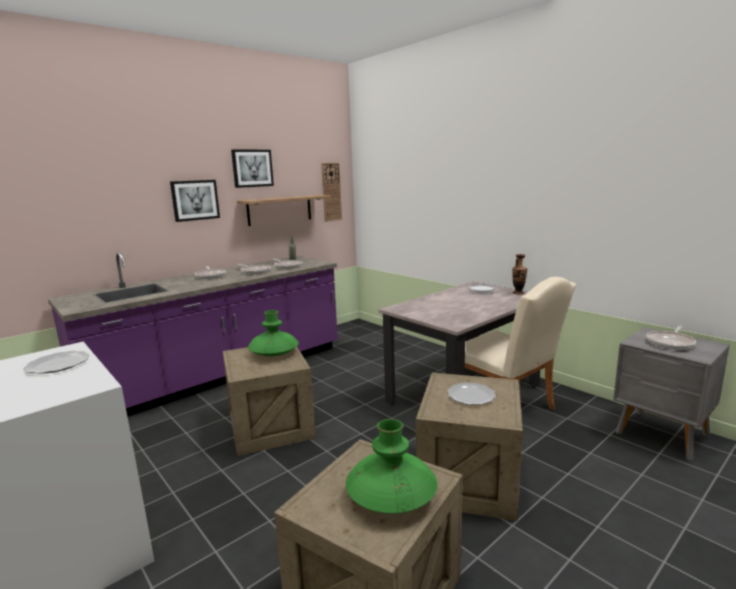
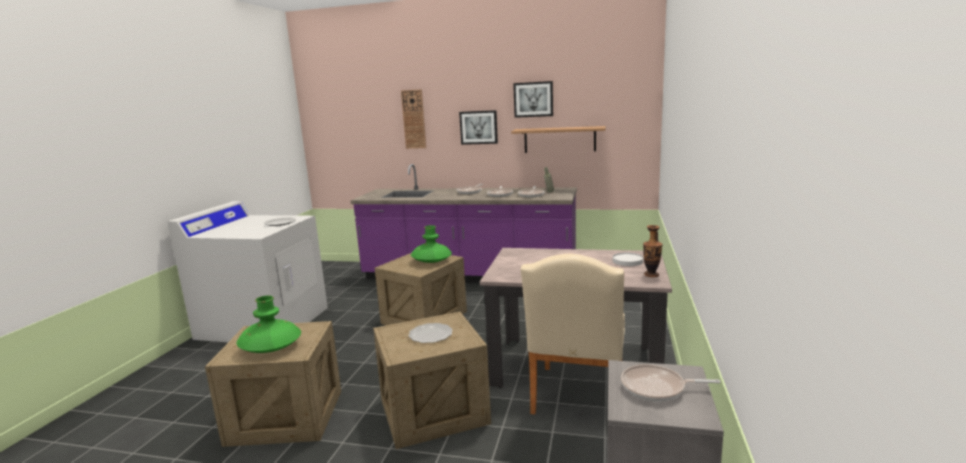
camera: 55 degrees right, 0 degrees up
(331, 192) = (627, 123): wall clock -> wall clock (414, 119)

